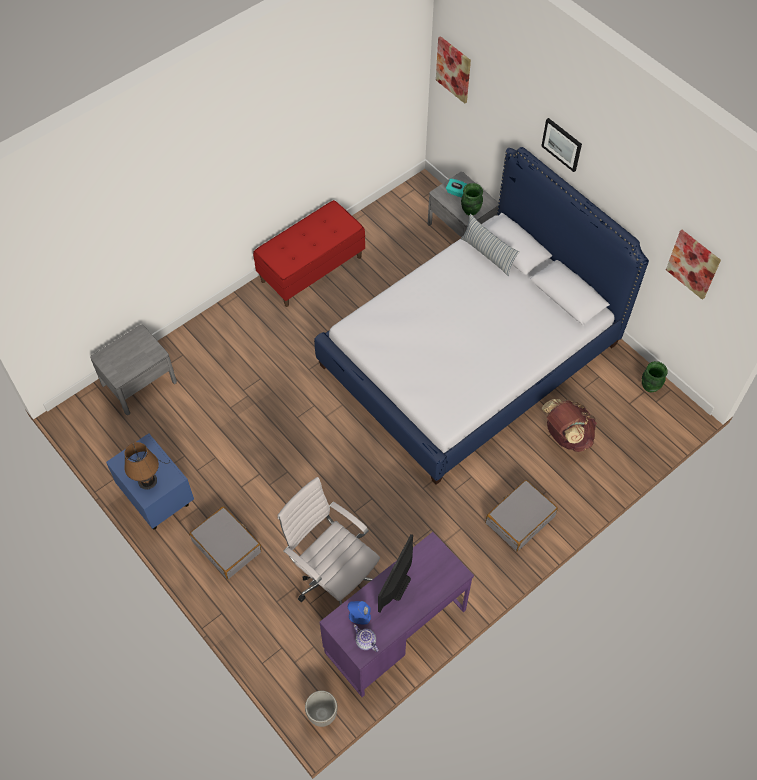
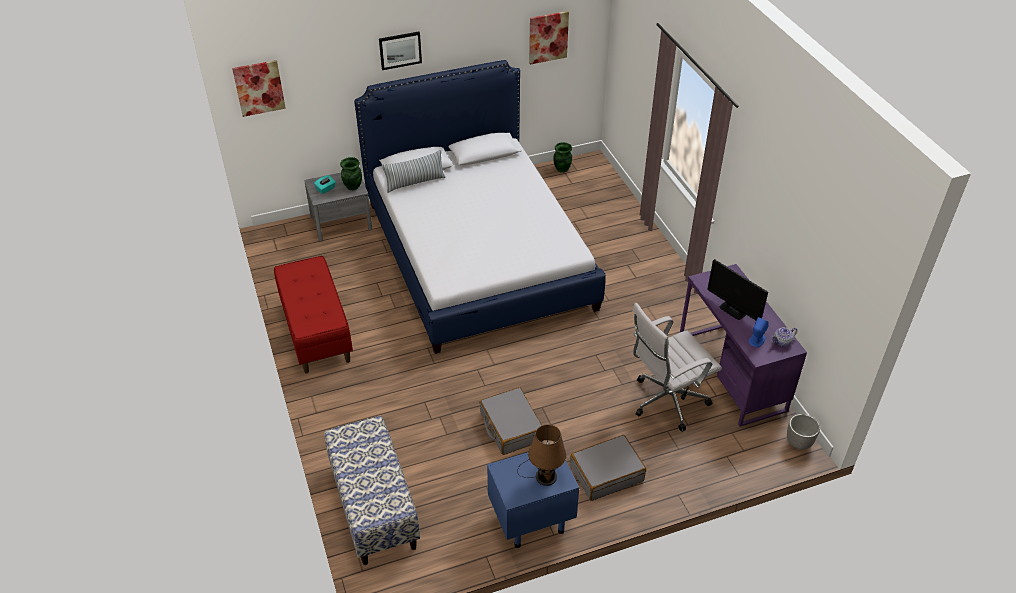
camera: 70 degrees left, 15 degrees down
(139, 383) = (373, 507): grey nightstand -> bench
(519, 519) = (651, 270): grey suitcase -> grey suitcase (510, 427)
(566, 436) = (586, 224): brown backpack -> none

